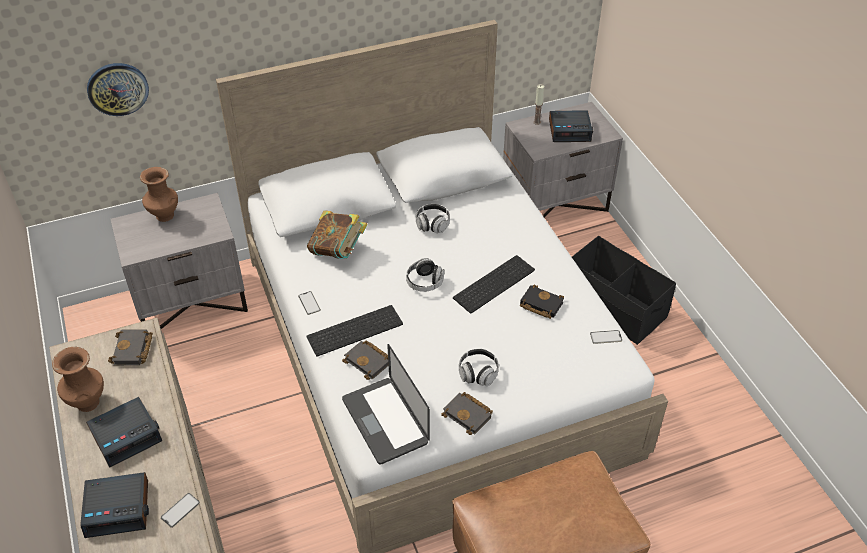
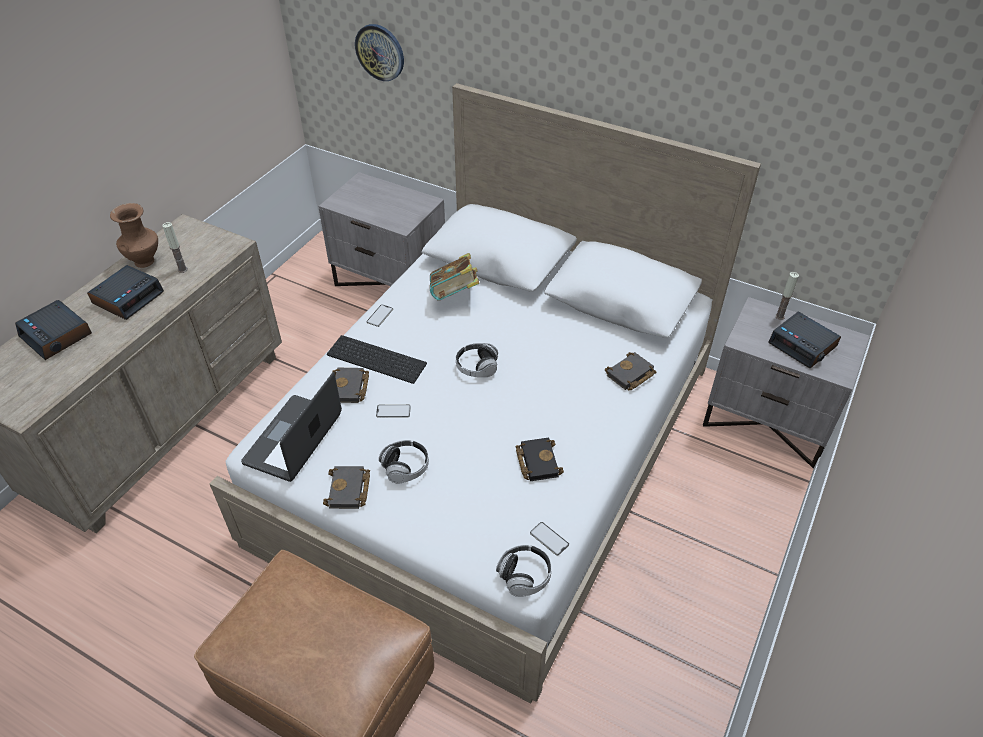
camera: 50 degrees right, 0 degrees up
(126, 435) = (128, 297): alarm clock -> alarm clock turned 75 degrees counterclockwise
(133, 351) = (212, 250): black book -> black book (630, 375)
(134, 381) = (182, 269): none -> candle
(164, 216) = (389, 191): brown vase -> none
(180, 510) = (76, 367): phone -> phone (393, 411)
(432, 224) = (552, 330): headphones -> headphones (524, 576)
(493, 282) = (528, 412): keyboard -> none
(613, 307) = (693, 551): black storage box -> none

